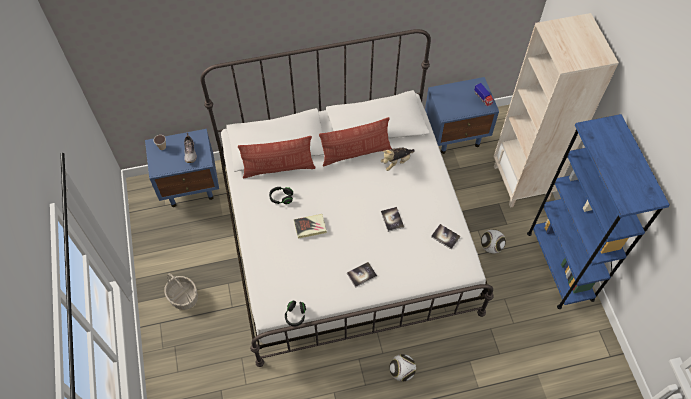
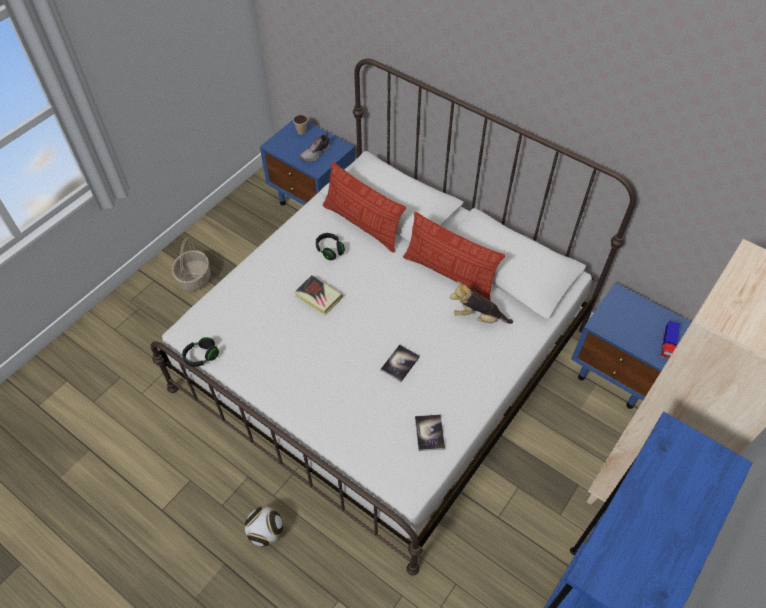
camera: 50 degrees right, 5 degrees down
(361, 274) = (302, 382): book -> none
(491, 246) = (511, 518): football -> none

